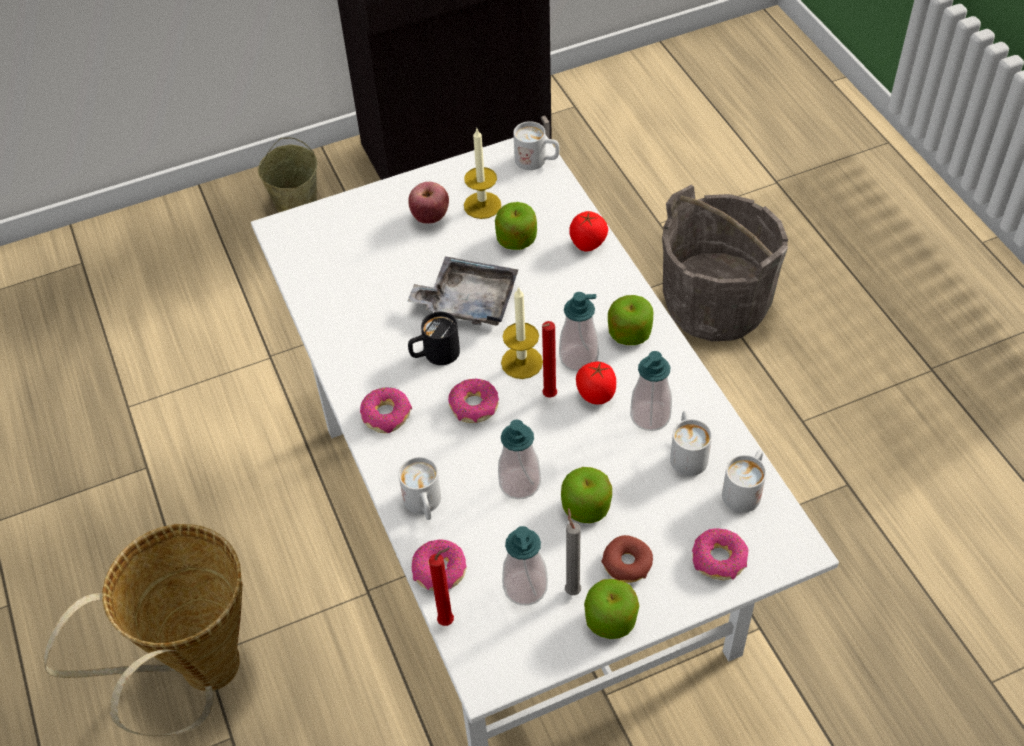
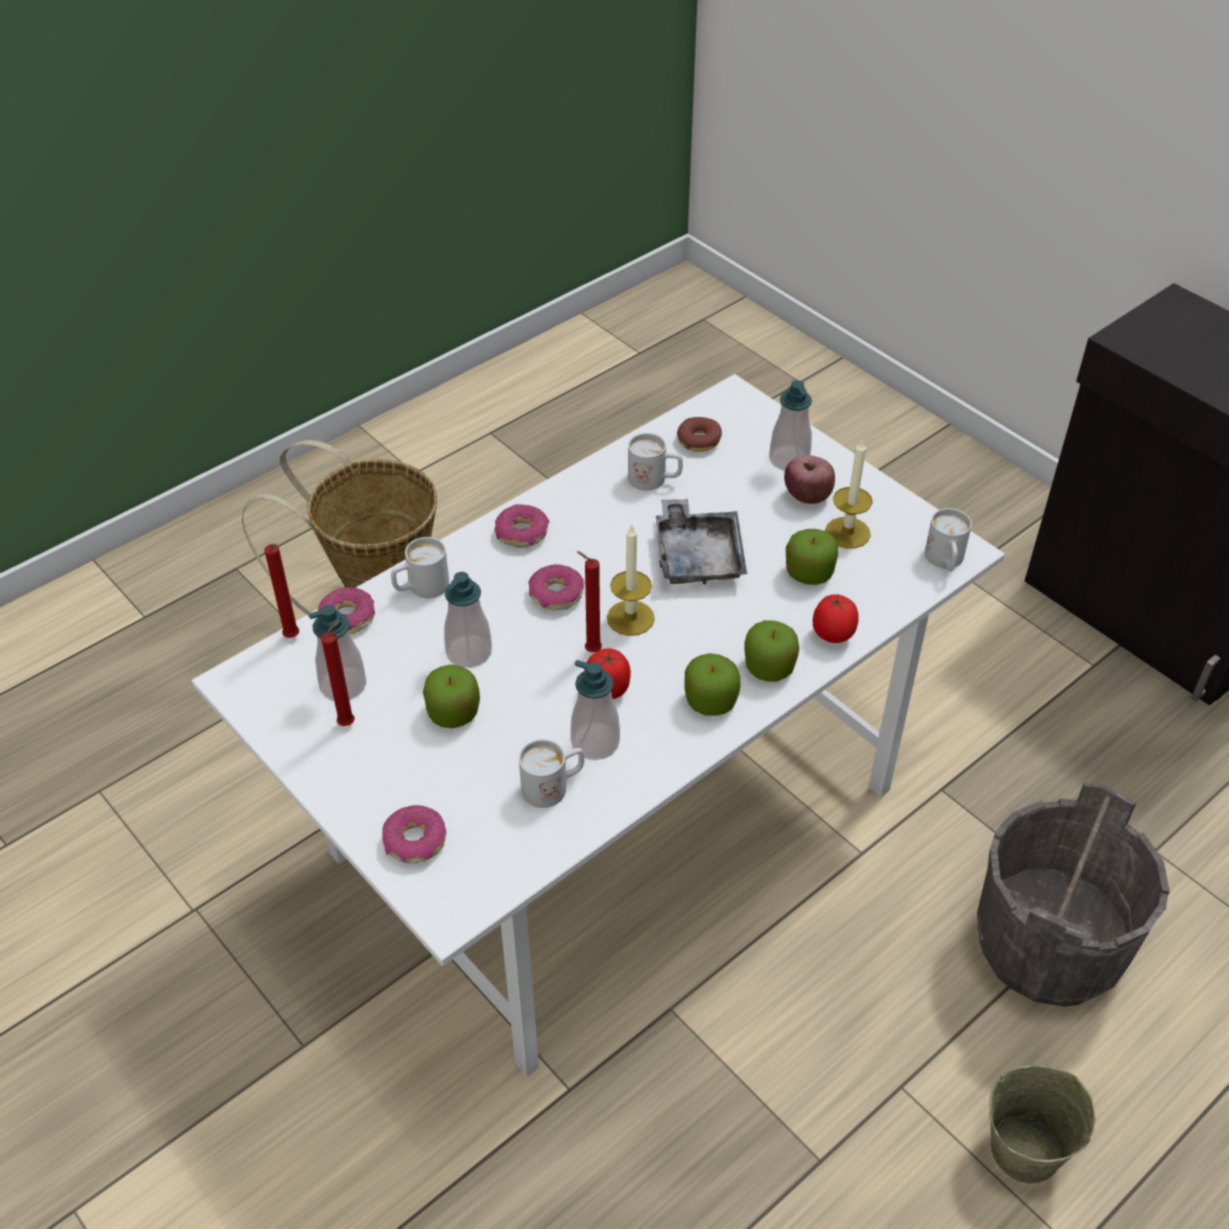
camera: 70 degrees right, 5 degrees down
(296, 203) = (970, 504): beige bucket -> beige bucket (1026, 1148)
(434, 355) = (613, 548): black mug -> none
(572, 589) = (349, 723): grey candle -> red candle
(578, 357) = (656, 663): soap dispenser -> soap dispenser (789, 460)
(610, 620) = (318, 761): apple -> apple (769, 667)
(627, 564) = (390, 761): donut -> donut (698, 440)
(745, 489) = (518, 850): white mug -> white mug (655, 480)

